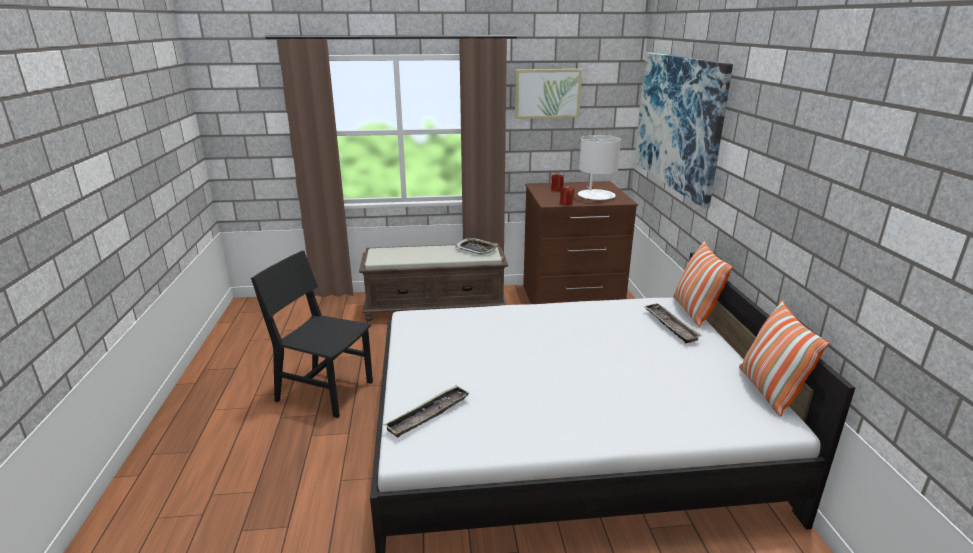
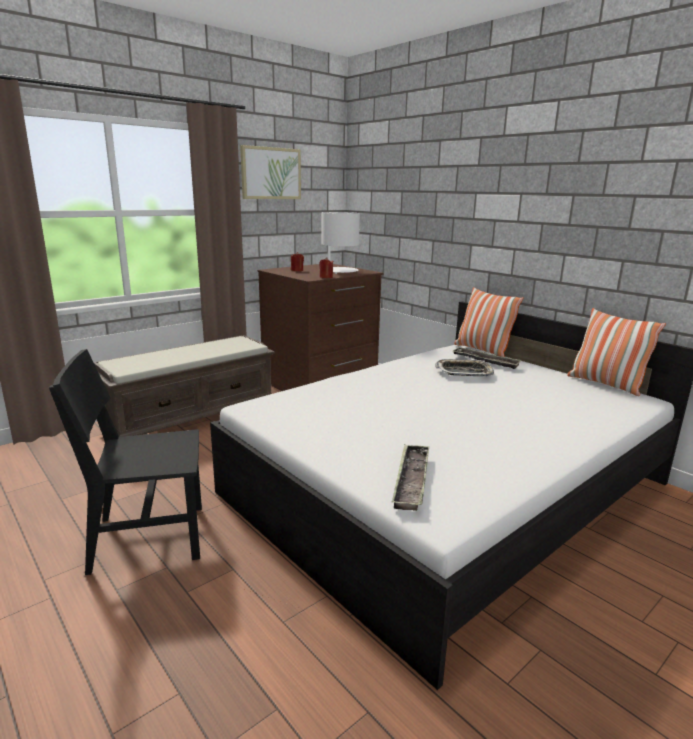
camera: 35 degrees left, 5 degrees down
(476, 249) = (230, 343): tray -> tray (464, 372)
(677, 122) = (412, 192): picture -> none

